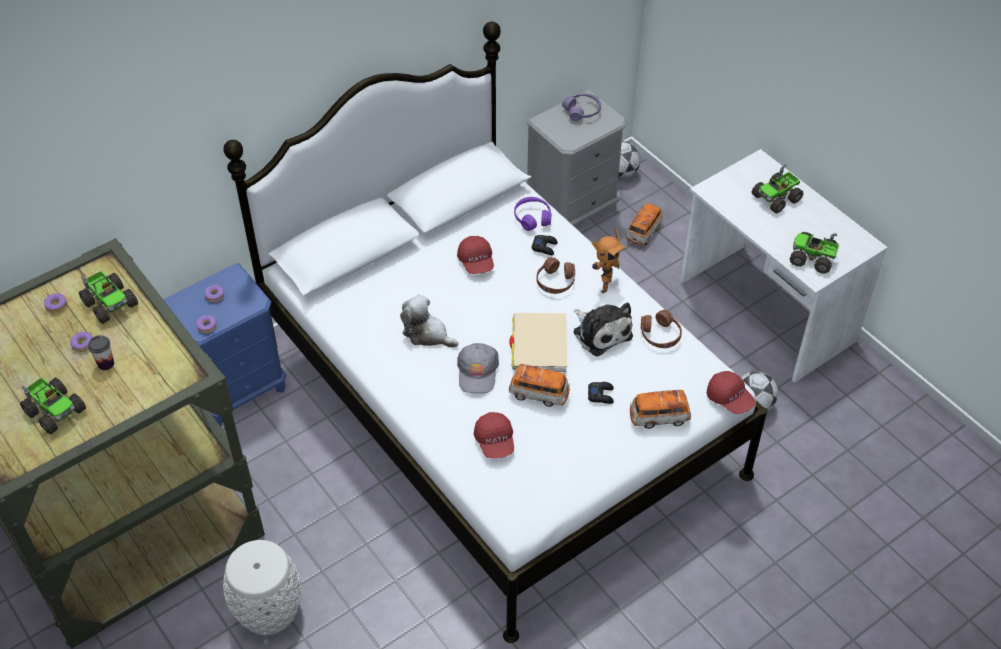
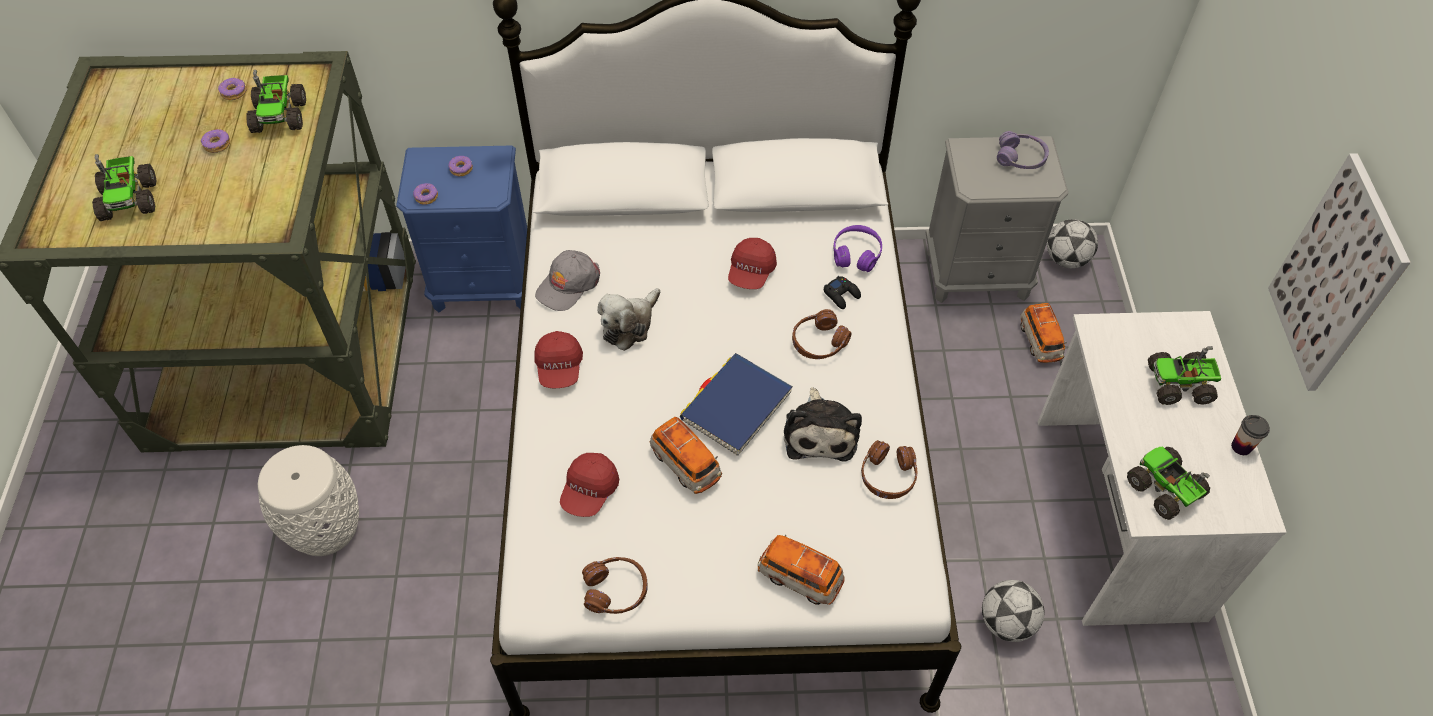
camera: 35 degrees right, 5 degrees up
(106, 364) = (217, 176): cup -> cup (1241, 446)
(427, 334) = (629, 325): plush toy -> plush toy turned 120 degrees counterclockwise
(477, 372) = (642, 399): grey cap -> grey cap (568, 285)
(539, 345) = (736, 406): beige book -> blue book
(561, 486) = (616, 590): none -> brown headphones
(601, 395) = (756, 508): black game controller -> none
(603, 285) = (871, 377): toy robot -> none
(644, 232) = (1039, 341): toy car -> toy car turned 105 degrees clockwise
(730, 399) = (907, 608): red cap -> red cap (559, 368)
(846, 83) = (1336, 276): none -> picture

